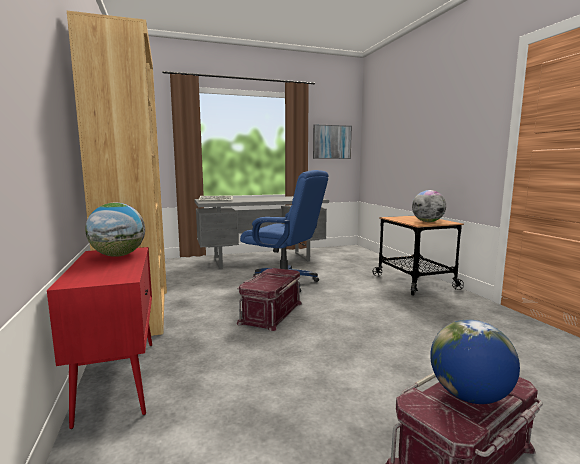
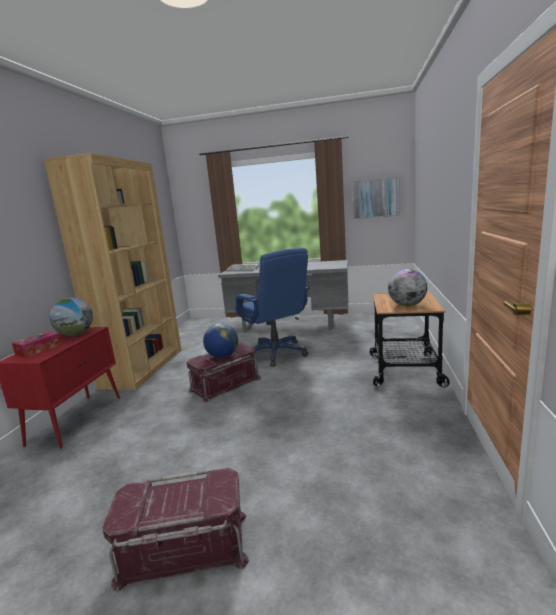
camera: 30 degrees right, 5 degrees up
(95, 271) = (39, 349): none -> tissue box
(469, 396) = (173, 500): globe -> globe (223, 356)

